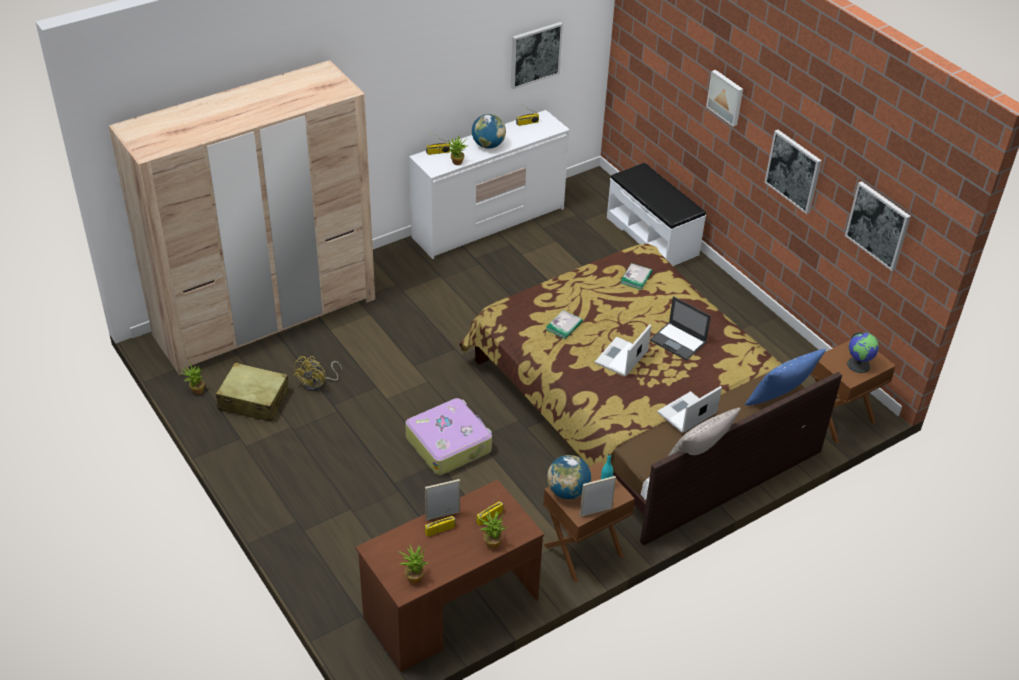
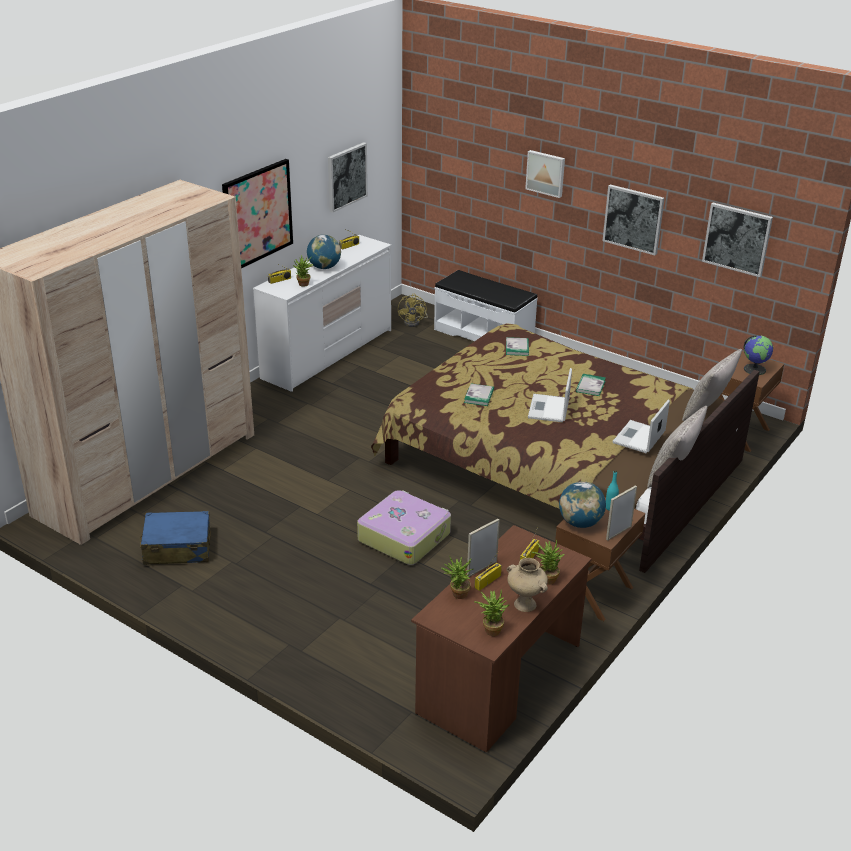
camera: 20 degrees left, 10 degrees down
(195, 391) = (107, 554): potted plant -> potted plant (457, 595)
(253, 400) = (177, 548): beige suitcase -> blue suitcase
(317, 384) = (238, 518): yellow fan -> yellow fan (414, 322)
(420, 90) = (257, 214): none -> picture
(457, 562) = (526, 604): none -> beige vase
(678, 341) = (590, 386): laptop -> book
(779, 399) = (707, 410): blue pillow -> grey pillow

